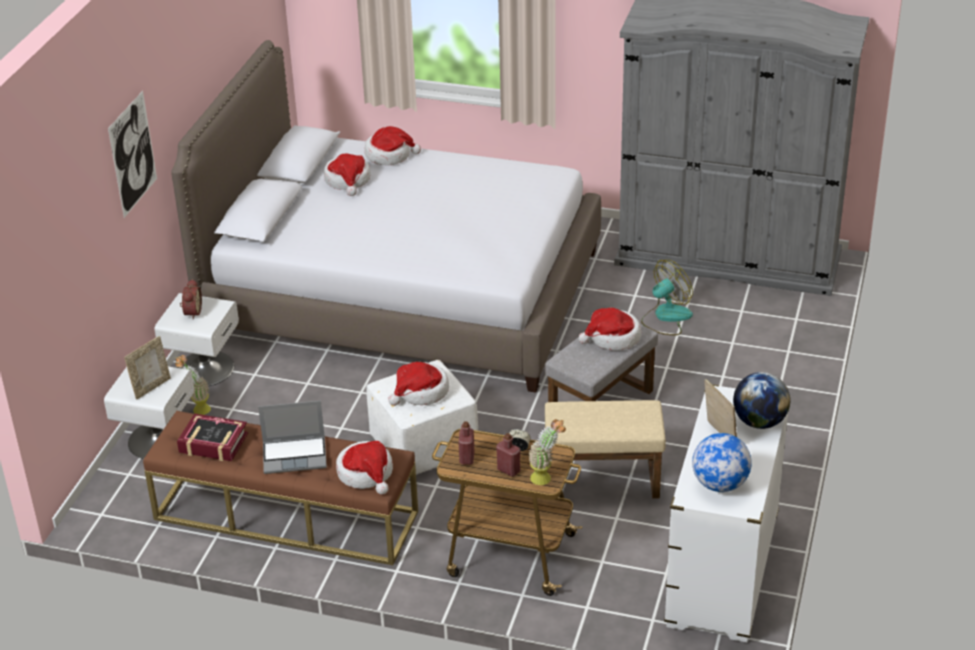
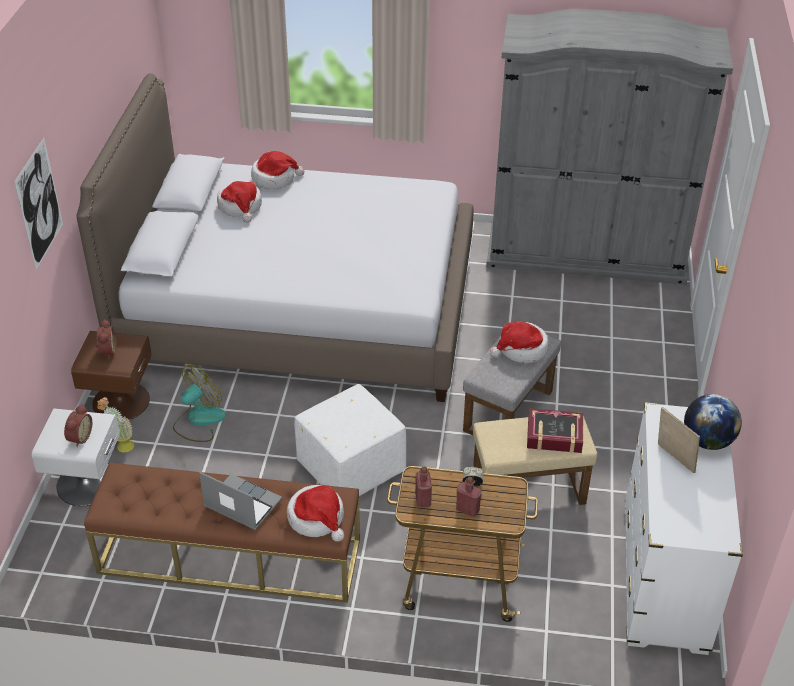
camera: 10 degrees left, 5 degrees up
(151, 387) = (79, 437): picture frame -> alarm clock
(204, 368) = (120, 401): white nightstand -> brown nightstand
(213, 443) = (154, 497): book -> book (554, 436)
(295, 455) = (241, 504): laptop -> laptop turned 135 degrees counterclockwise
(421, 392) = (350, 421): hat -> none
(546, 478) = (507, 515): potted plant -> none
(666, 317) = (545, 316): fan -> fan (199, 420)
(719, 484) = (690, 515): globe -> none

